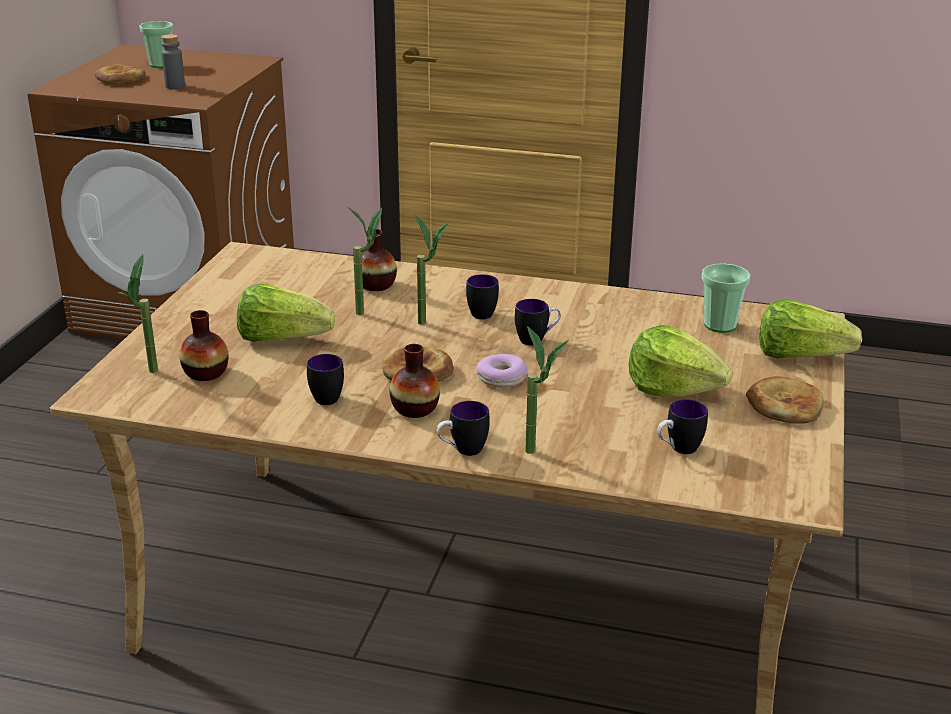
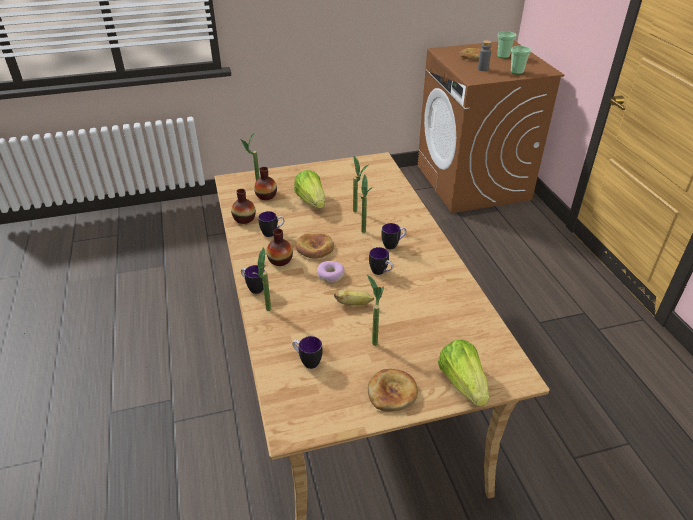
camera: 60 degrees right, 10 degrees up
(376, 285) = (387, 204): vase -> vase (244, 219)
(586, 379) = (354, 304): none -> banana
(673, 388) = (373, 339): lettuce -> potted plant
(720, 325) = (468, 335): cup -> cup (517, 72)

